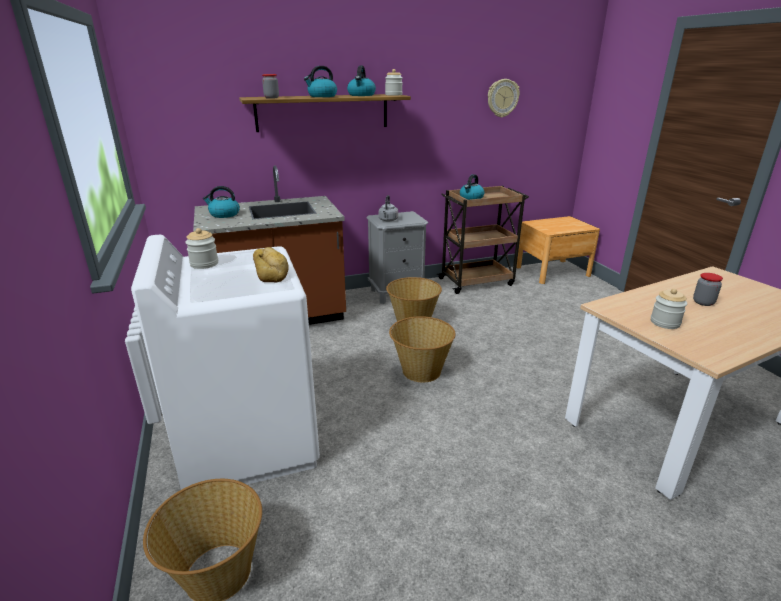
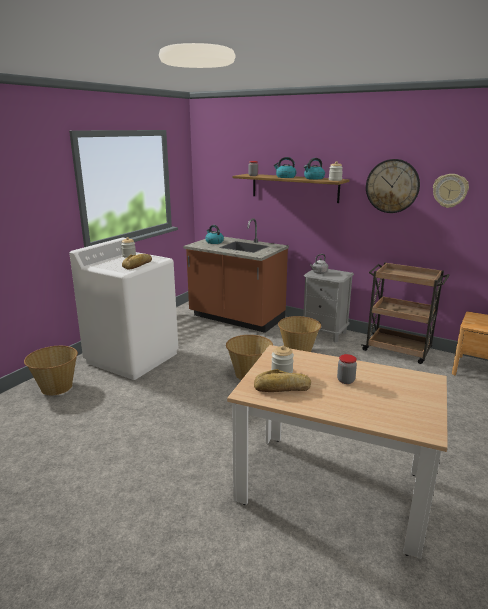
camera: 50 degrees right, 5 degrees down
(446, 98) = (392, 186): none -> wall clock
(471, 198) = (397, 273): kettle -> none
(707, 336) = (282, 388): none -> bread

